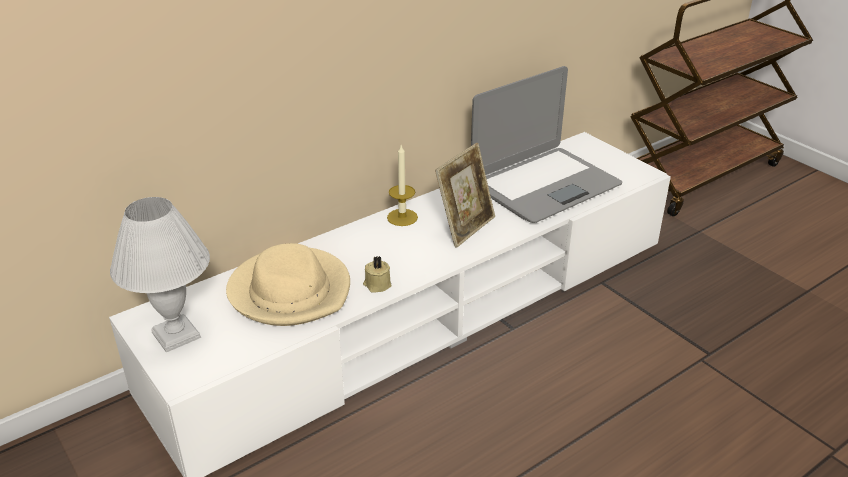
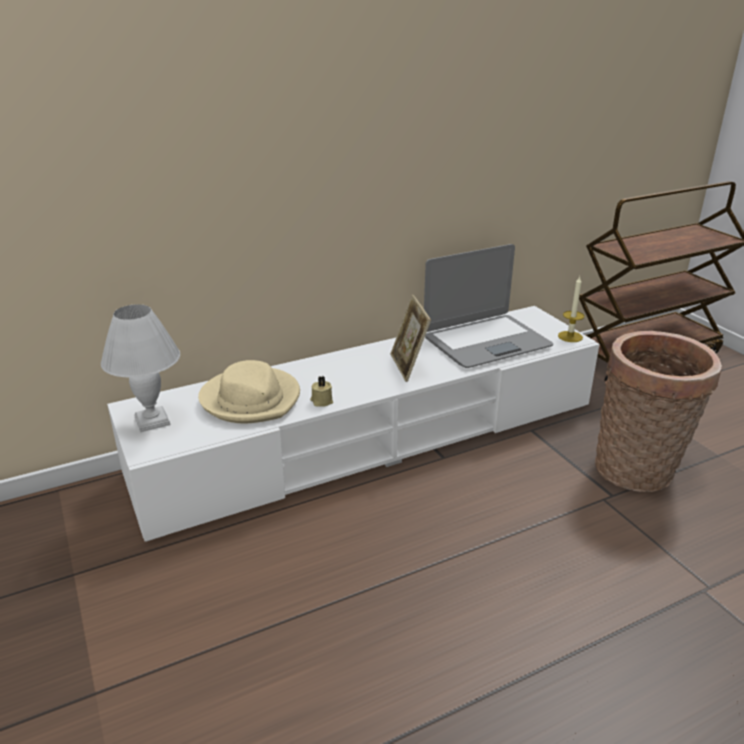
camera: 10 degrees right, 5 degrees down
(402, 217) = (359, 355): candle -> candle (570, 336)
(465, 227) = (408, 367): picture frame -> picture frame turned 120 degrees clockwise
(730, 320) = (638, 471): none -> basket

